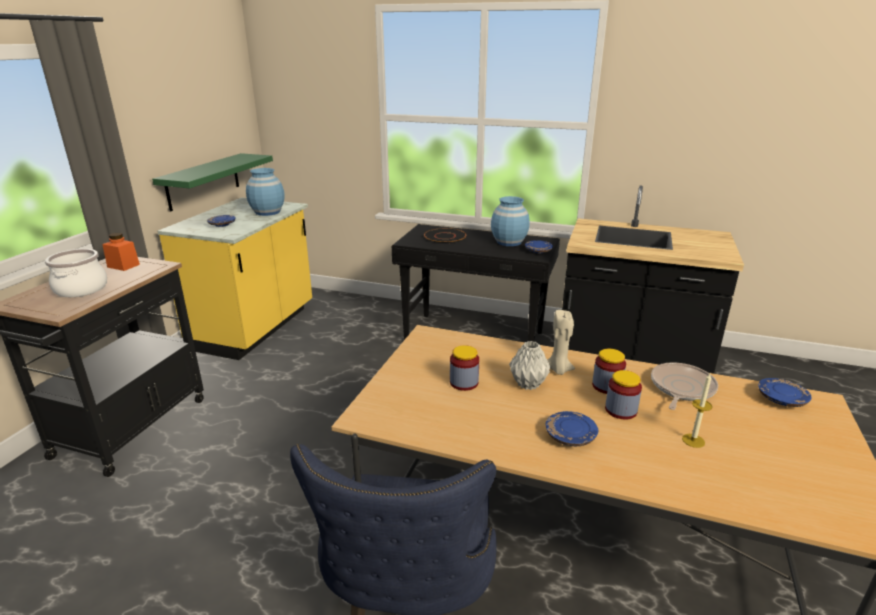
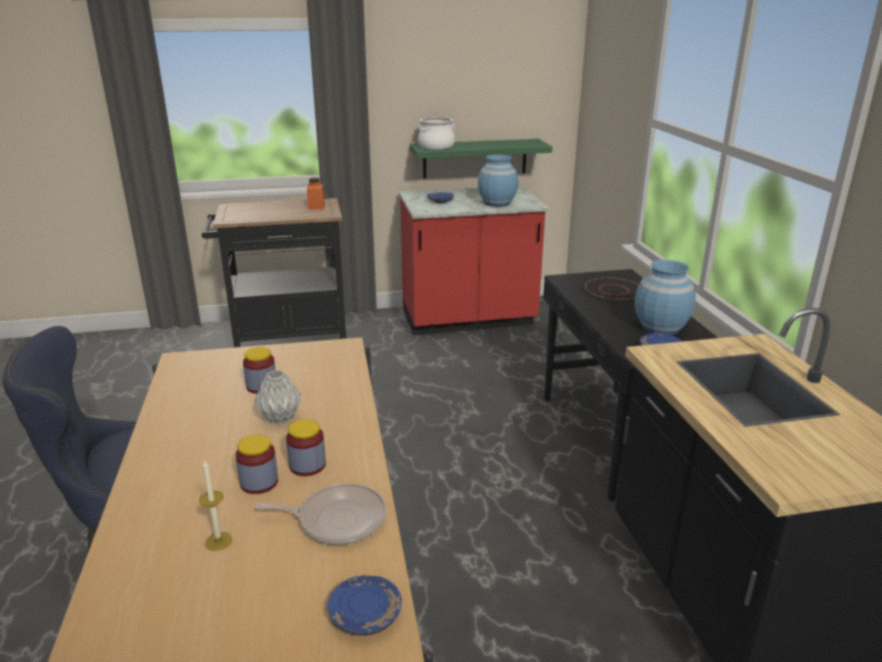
camera: 60 degrees right, 0 degrees up
(81, 289) = (265, 211): cooking pot -> cooking pot (436, 146)
(255, 329) = (468, 320): yellow counter -> red counter
(558, 370) = (323, 429): beige candle -> none
(570, 436) = (192, 460): blue plate -> none

